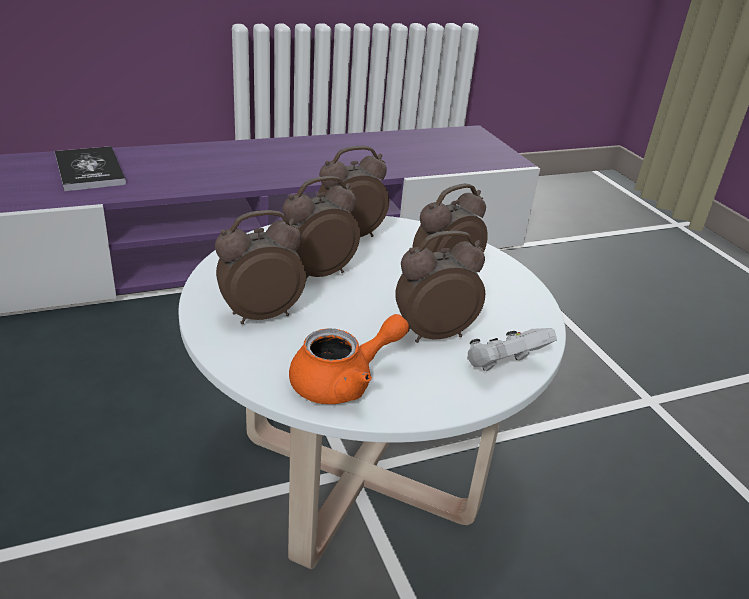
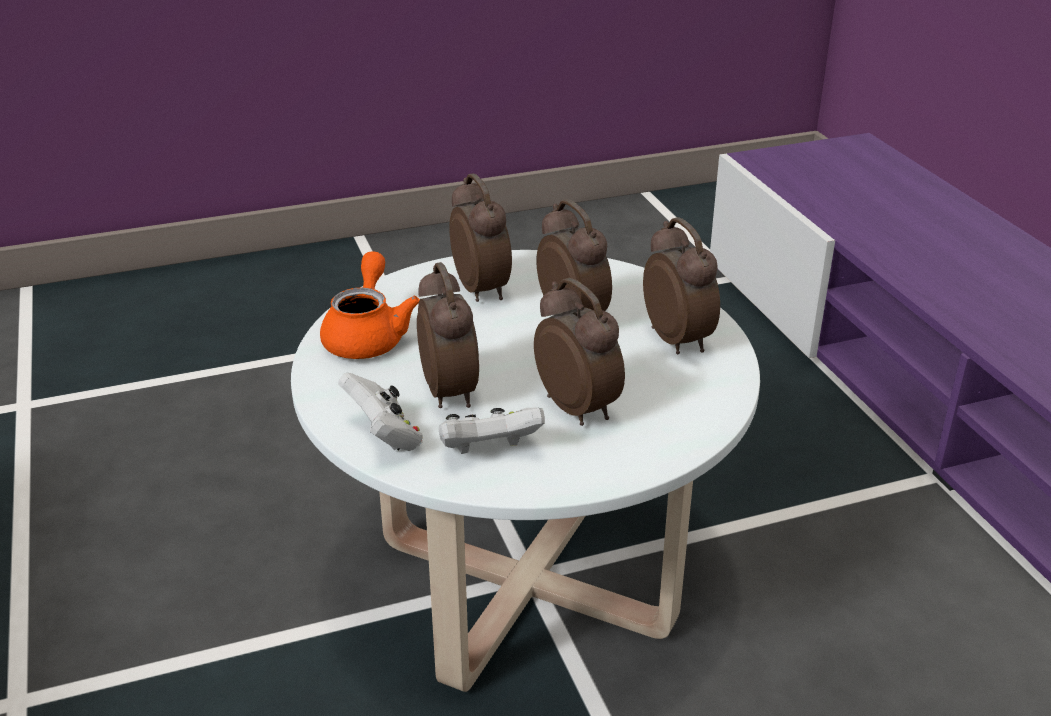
camera: 95 degrees right, 0 degrees up
(89, 170) = (921, 219): book -> none
(343, 381) = (368, 335): orange teapot -> orange teapot turned 150 degrees counterclockwise
(505, 318) = (489, 451): none -> white game controller

